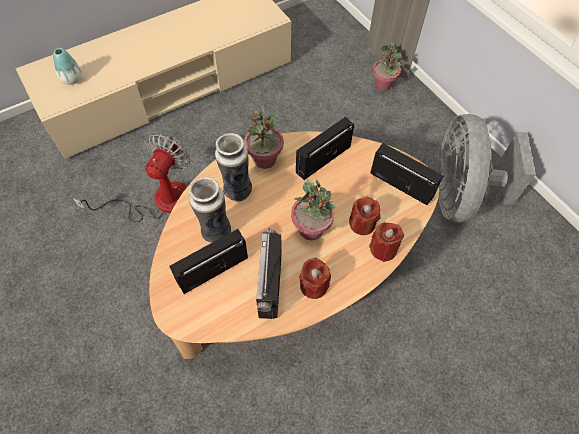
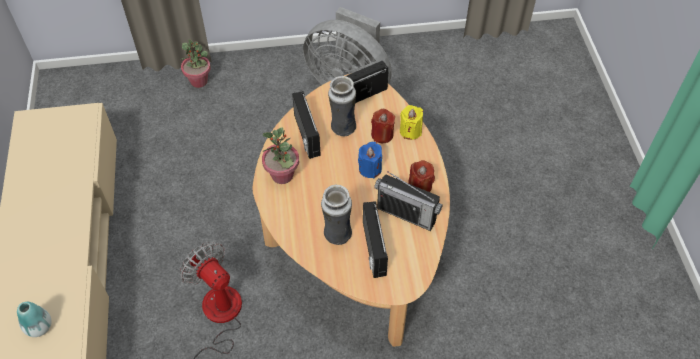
camera: 65 degrees left, 5 degrees down
(237, 190) = (303, 206): vase -> vase (342, 128)
(311, 229) = (370, 169): potted plant -> blue candle
(383, 249) = (410, 131): red candle -> yellow candle

